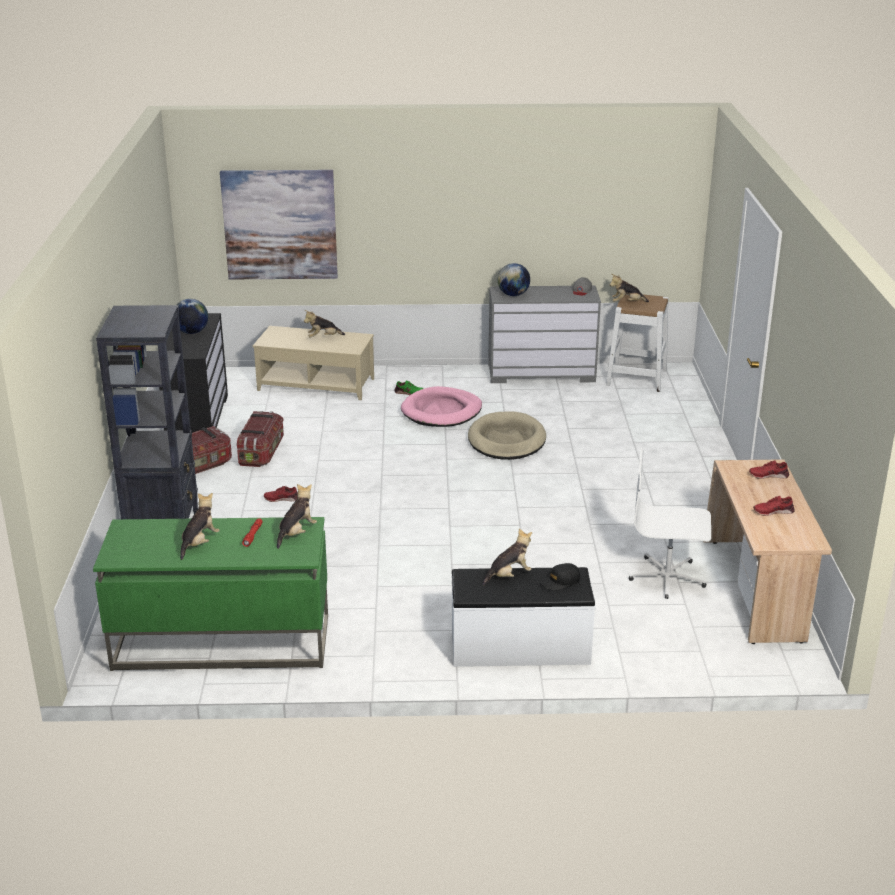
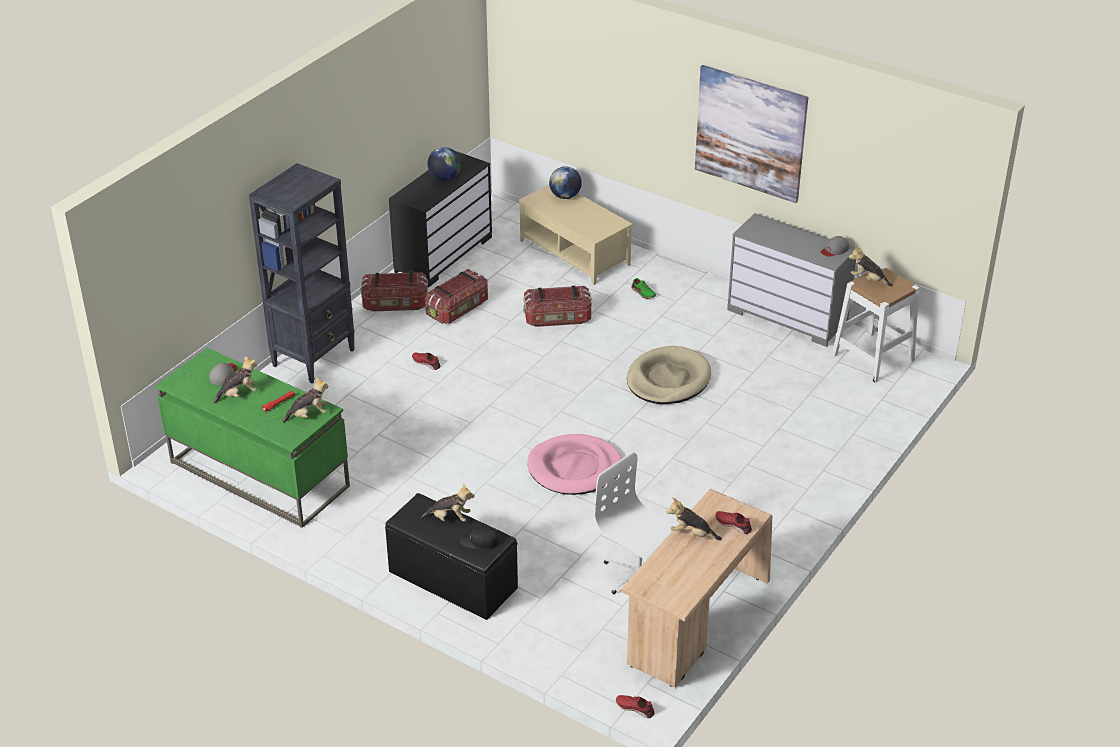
camera: 35 degrees right, 10 degrees up
(161, 534) = (223, 375): none -> grey cap
(280, 224) = (574, 91): picture -> picture (750, 133)
(323, 338) = (585, 212): plush toy -> plush toy (692, 534)
(360, 431) = (557, 319): none -> storage box
(441, 411) = (648, 325): pink dog bed -> pink dog bed (575, 468)
(513, 295) = (762, 232): globe -> globe (565, 196)
(520, 647) = (452, 580): white bench -> black bench
(773, 511) = (687, 560): red shoe -> red shoe (635, 708)

